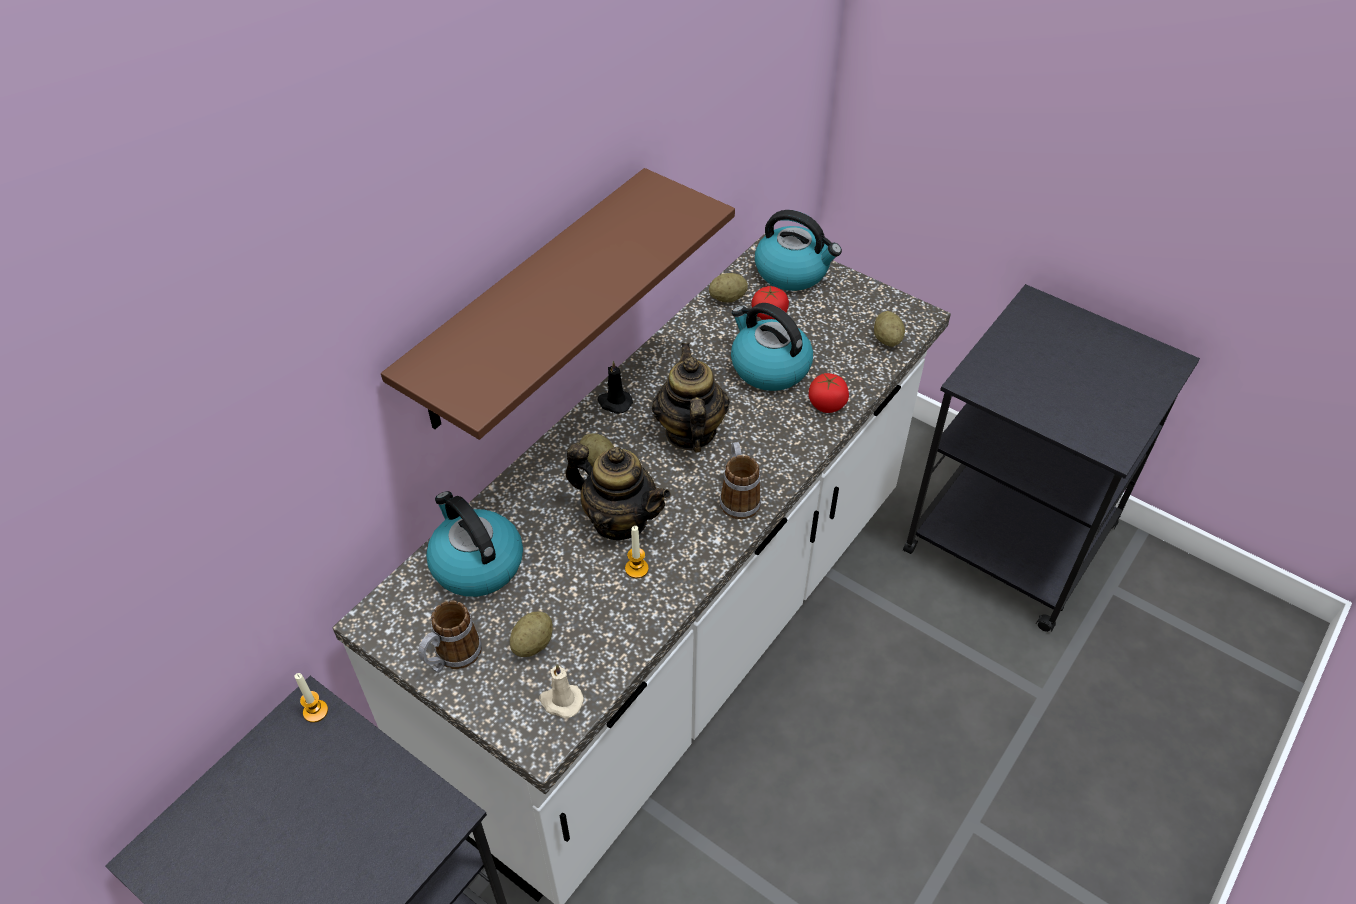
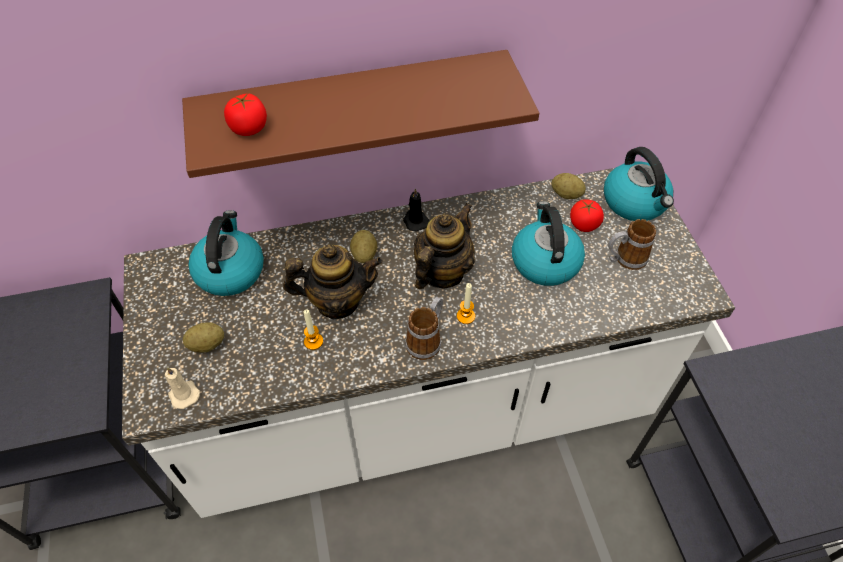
camera: 40 degrees right, 5 degrees up
(315, 711) = (91, 300): candle -> candle (465, 316)
(452, 657) = (159, 319): mug -> mug (624, 259)
(619, 519) = (337, 301): teapot -> teapot turned 75 degrees counterclockwise
(827, 404) = (559, 315): tomato -> tomato (249, 128)
(887, 339) = (658, 296): potato -> none

